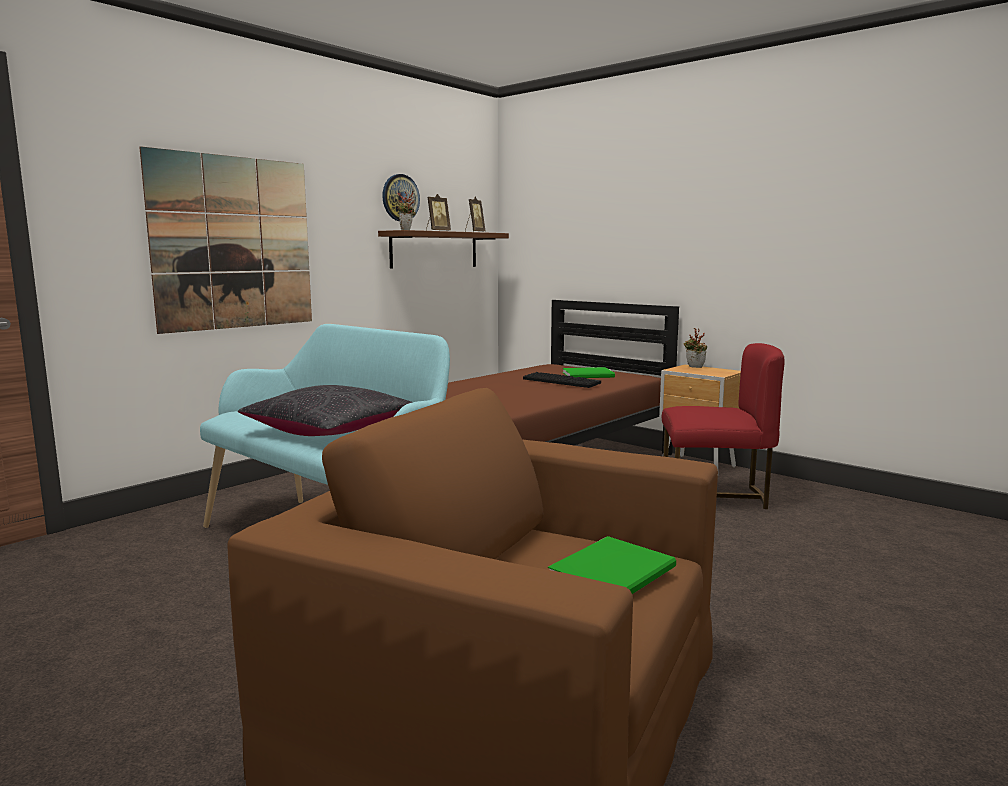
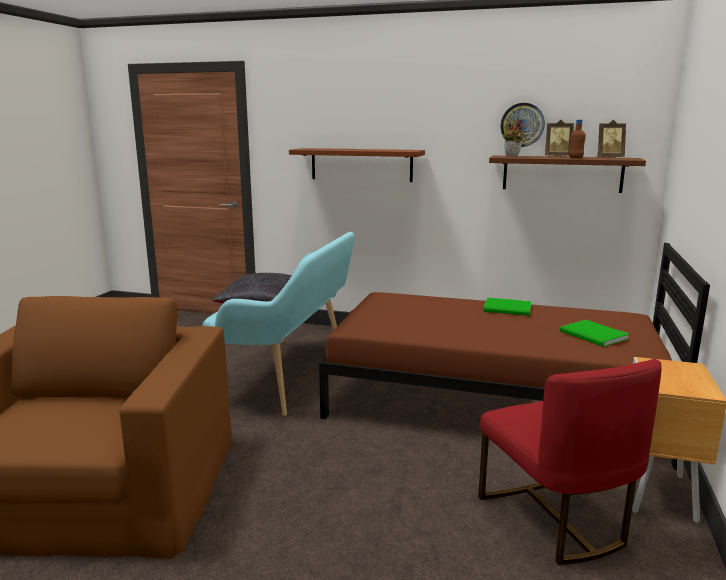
camera: 65 degrees right, 5 degrees up
(233, 243) = (361, 164): picture -> brown shelf
(460, 231) = (575, 158): none -> brown bottle
(562, 381) = (541, 331): keyboard -> none
(617, 572) = (71, 432): green book -> green book (508, 309)
(694, 367) = (688, 370): potted plant -> none

